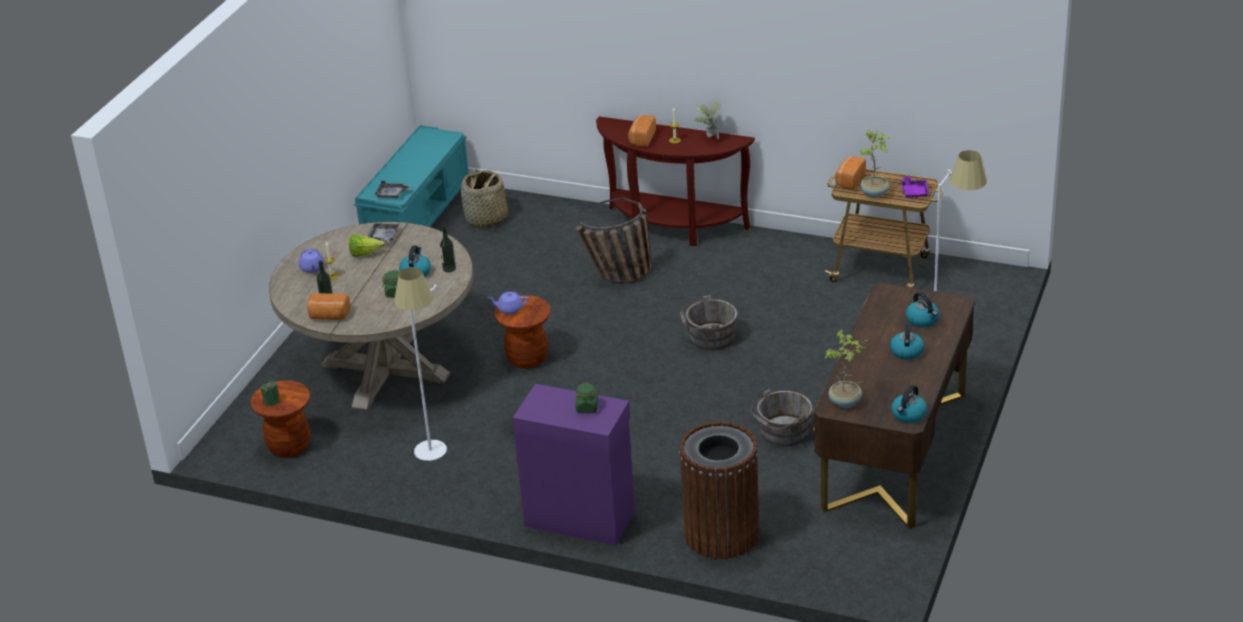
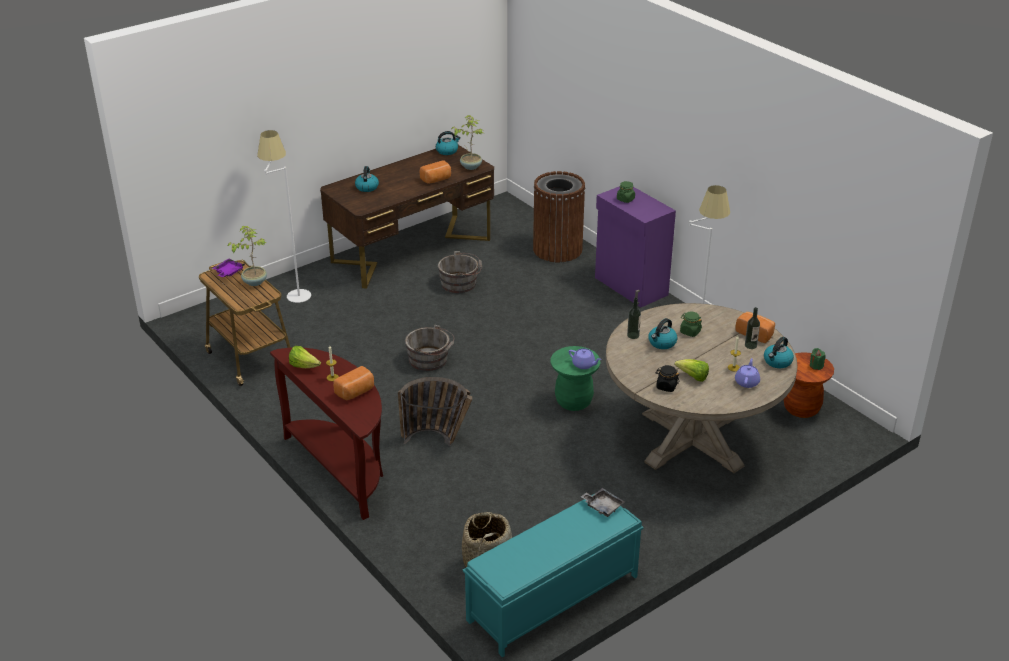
camera: 150 degrees left, 0 degrees up
(384, 237) = (666, 386): grey tray -> black jar
(527, 358) = (573, 401): brown stool -> green stool
(709, 138) = (304, 366): potted plant -> lettuce
(849, 180) = (253, 299): bread -> bread (436, 179)
(906, 351) = (401, 176): kettle -> kettle (777, 362)

